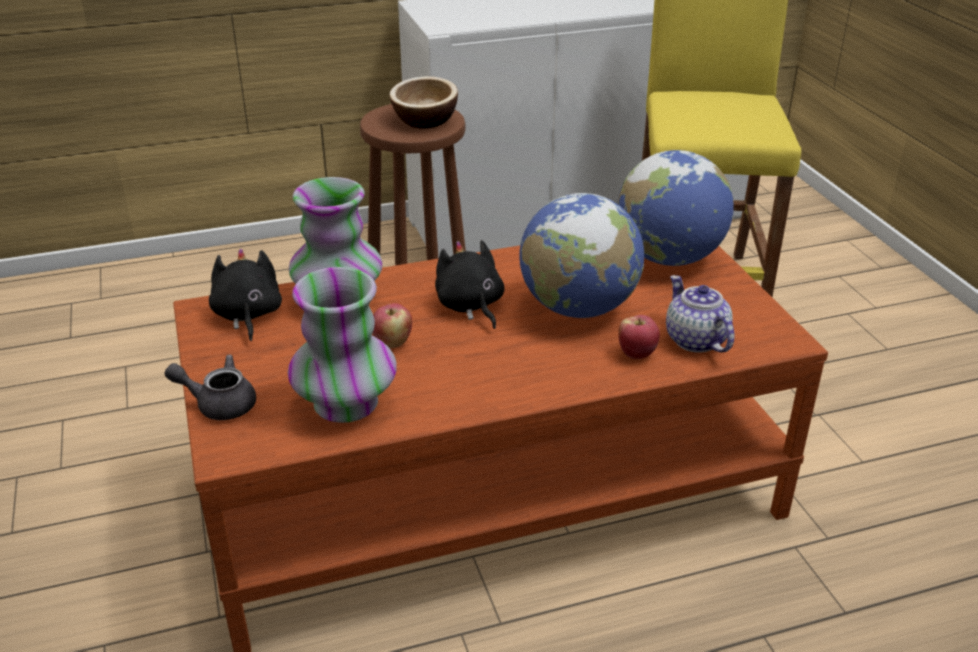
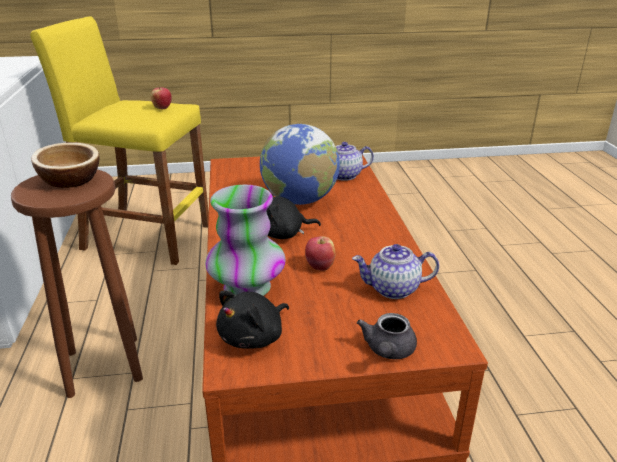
camera: 80 degrees left, 5 degrees down
(247, 315) = (254, 337): black plush toy -> black plush toy turned 45 degrees counterclockwise
(345, 404) = (393, 289): vase -> teapot
(636, 354) = (353, 191): apple -> apple (162, 108)
(668, 258) = (255, 170): globe -> none

